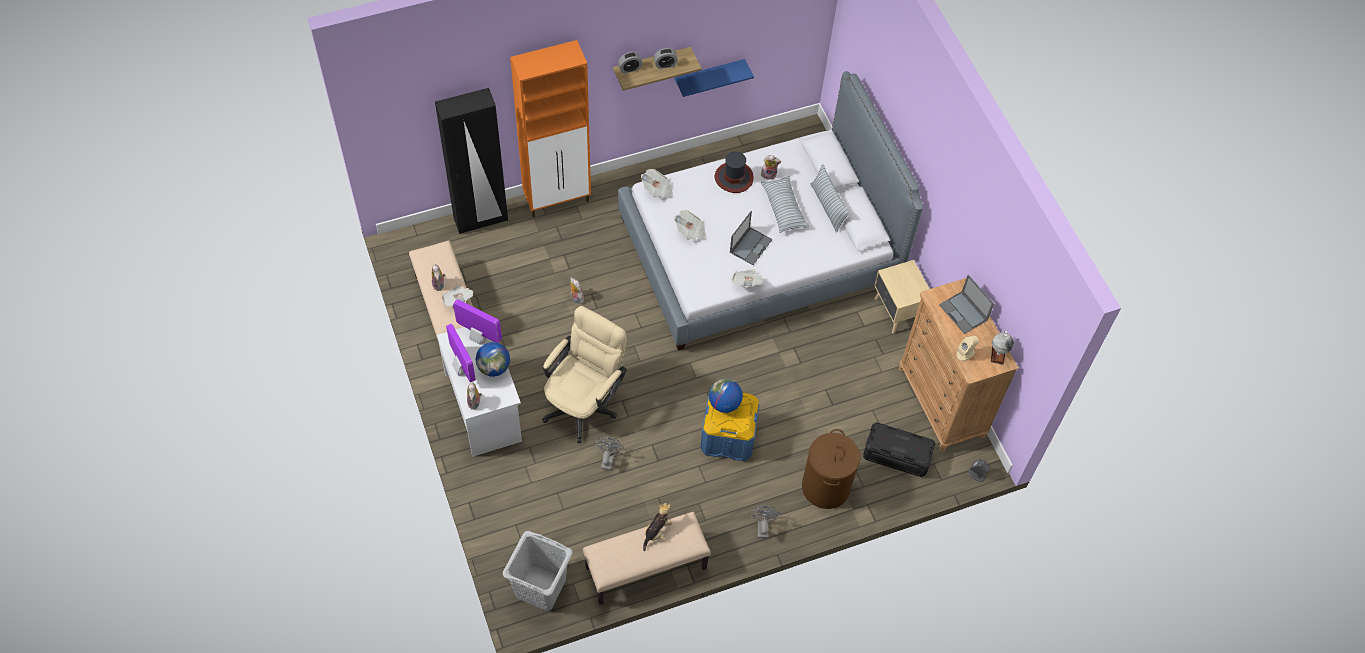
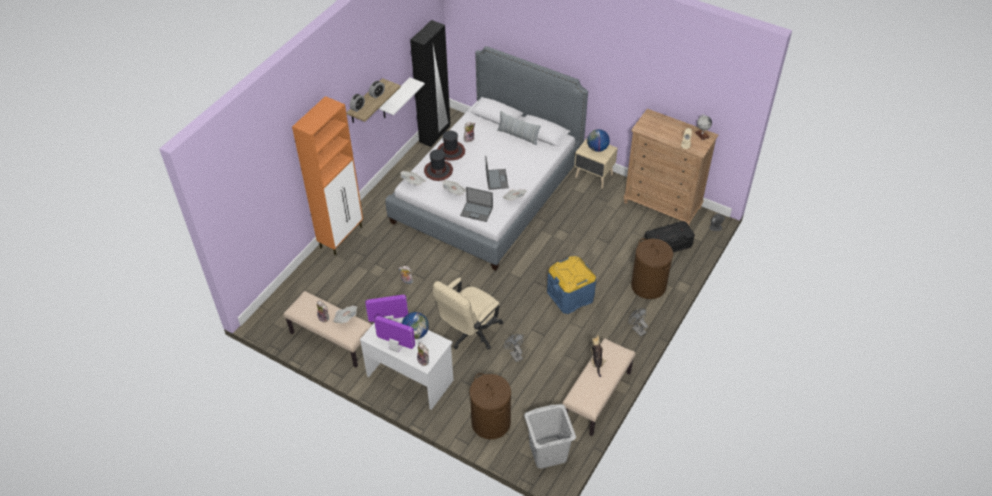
camera: 35 degrees left, 10 degrees down
(481, 220) = (303, 276): black wardrobe -> black wardrobe (435, 134)
(515, 513) = (490, 422): none -> brown laundry basket
(584, 403) = (470, 333): beige office chair -> beige office chair turned 135 degrees counterclockwise
(697, 192) = (438, 170): none -> hat
(709, 76) = (395, 99): blue shelf -> white shelf
(724, 404) = (564, 269): globe -> globe (597, 148)
(784, 208) = (495, 150): pillow -> none
(964, 313) = (663, 126): laptop -> laptop (477, 211)

